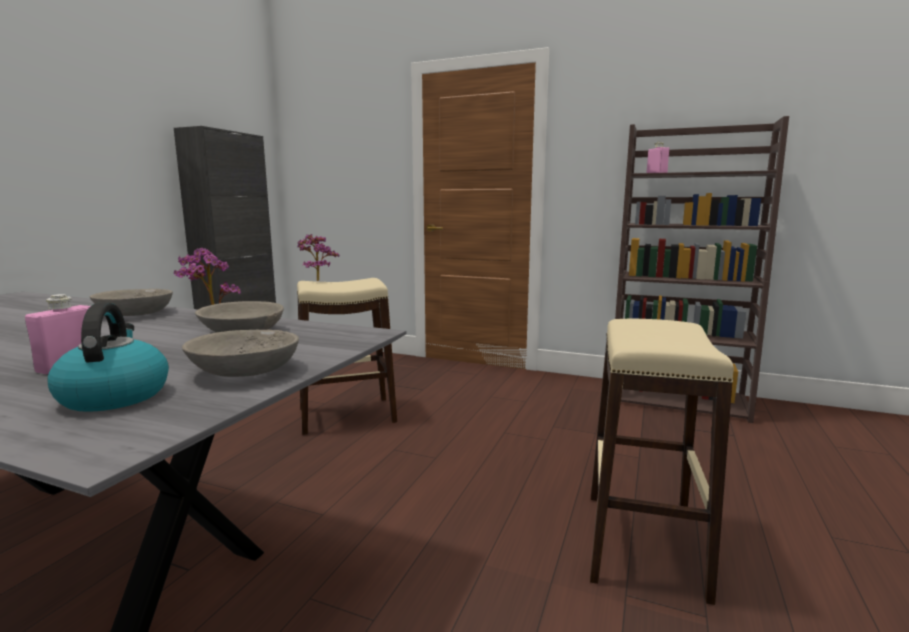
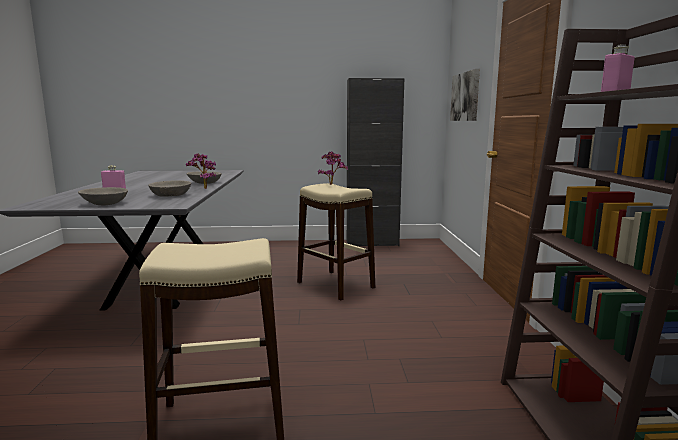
camera: 65 degrees right, 0 degrees up
(114, 395) = (76, 200): kettle -> none
(343, 167) = (465, 97): none -> picture

